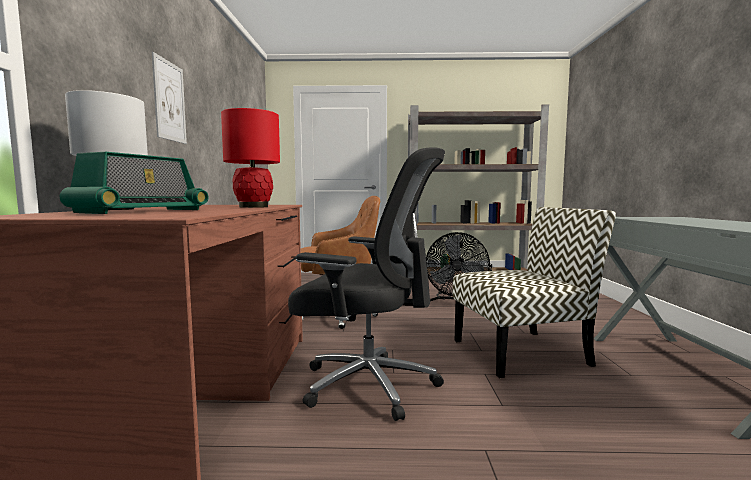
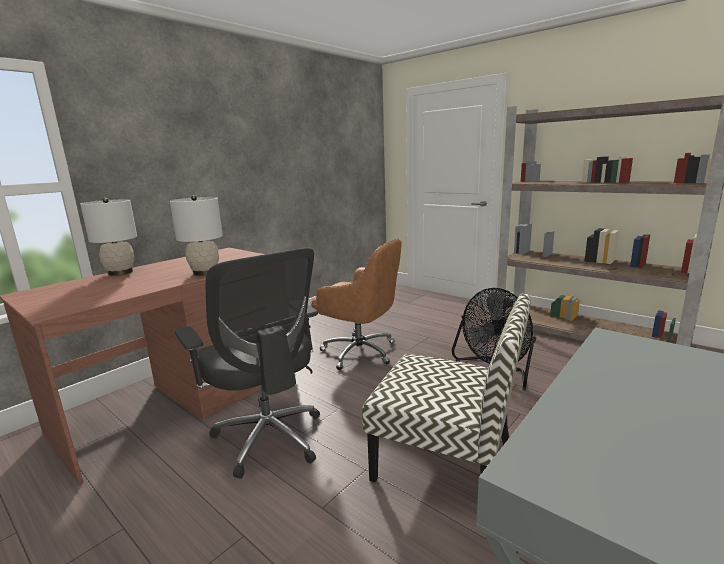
camera: 40 degrees right, 10 degrees up
(141, 211) = (102, 285): radio -> none
(169, 101) = (219, 160): picture -> none
(253, 207) = (204, 272): red table lamp -> white table lamp

